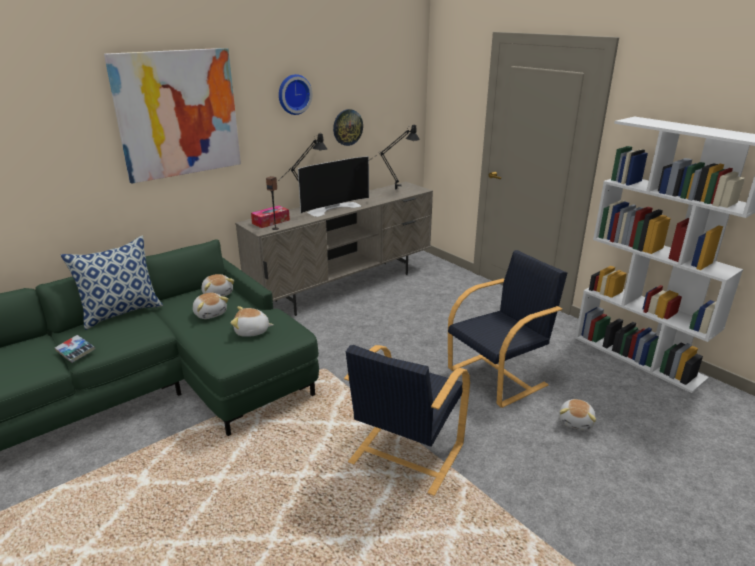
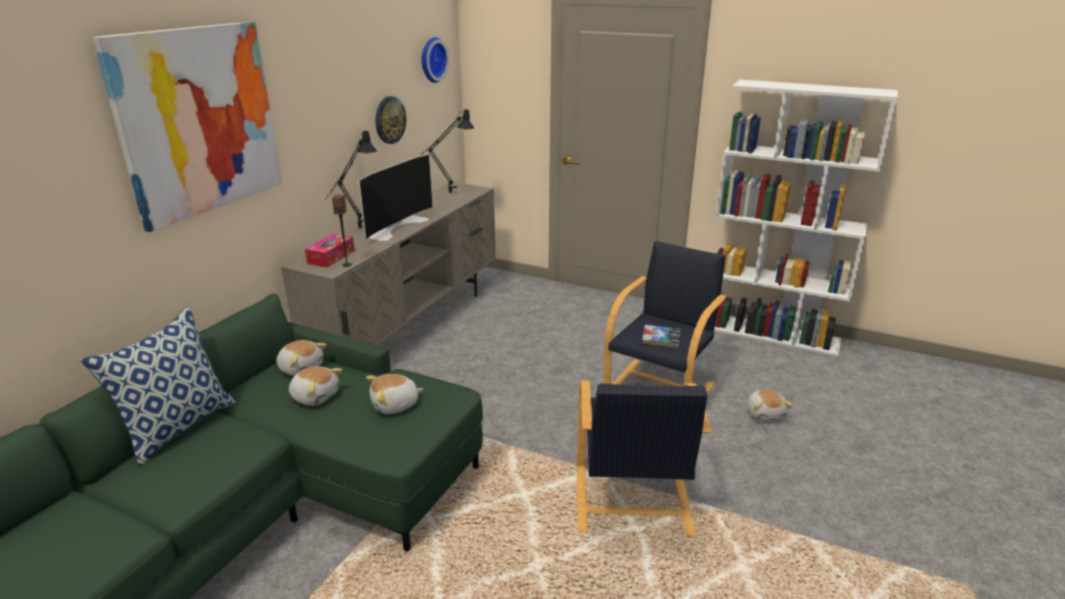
camera: 25 degrees left, 0 degrees up
(75, 352) = (155, 501): book -> book (661, 339)
(293, 94) = (330, 81): wall clock -> wall clock (431, 60)

